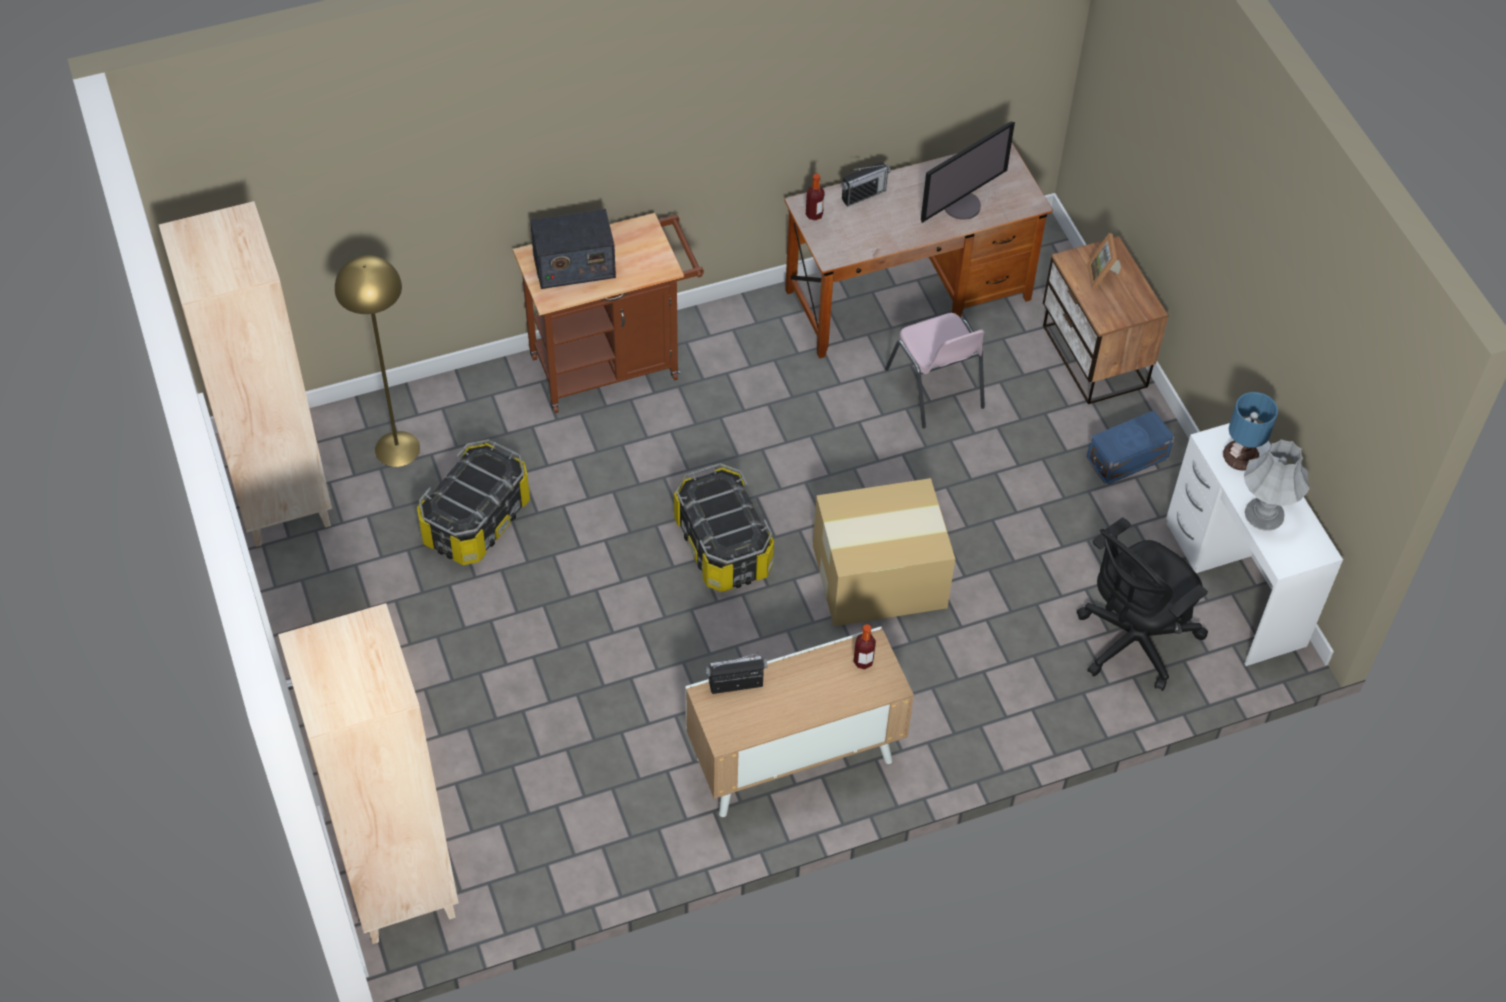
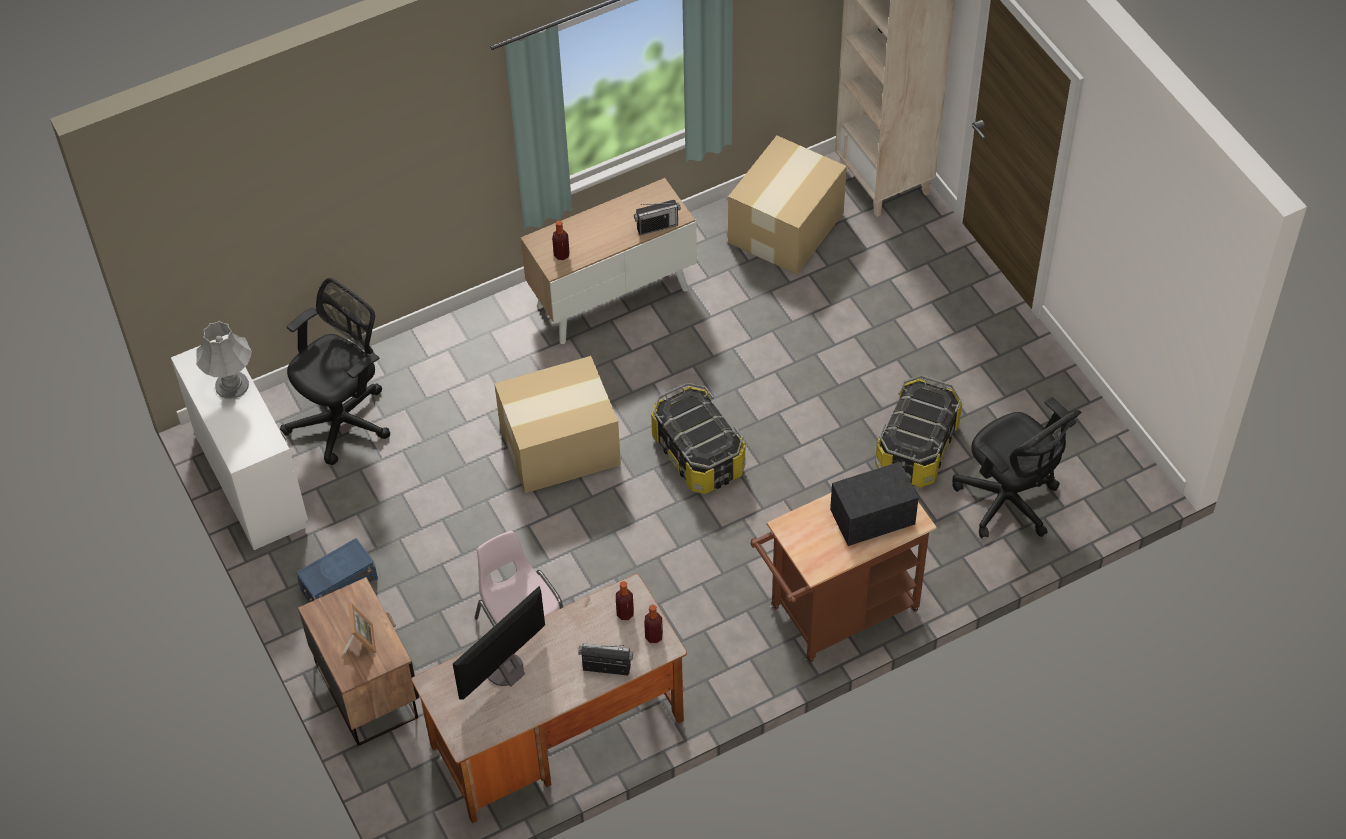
camera: 175 degrees right, 0 degrees up
(281, 500) = (1091, 441): beige bookcase -> none
(397, 448) = (1009, 502): yellow floor lamp -> black office chair
(549, 831) = (787, 227): none -> cardboard box
(839, 237) = (625, 613): none -> bottle
(863, 195) = (606, 667): radio -> radio turned 45 degrees clockwise
(1240, 457) = (246, 433): table lamp -> none

